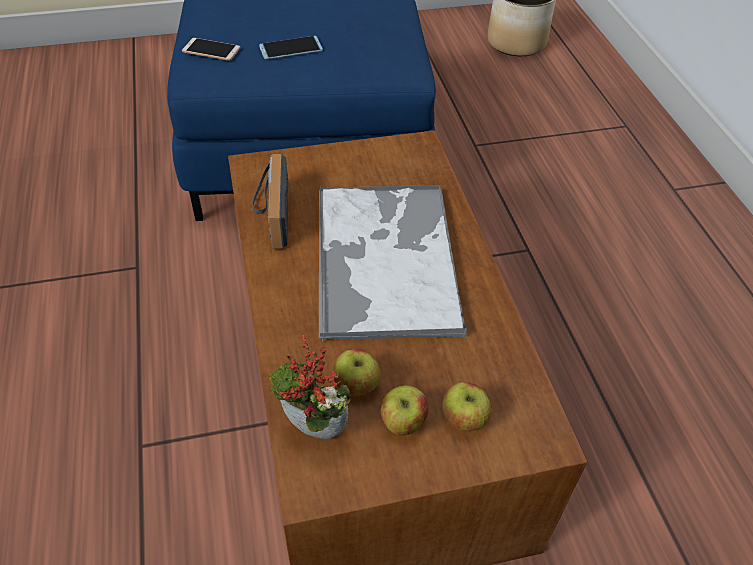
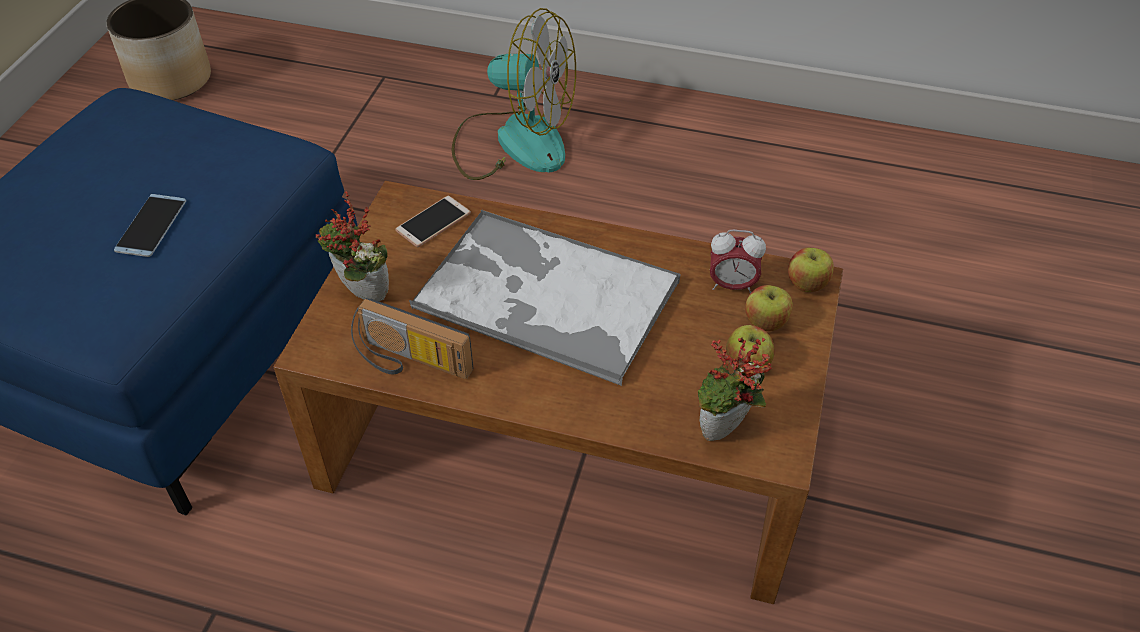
camera: 60 degrees left, 0 degrees up
(211, 50) = (74, 301): phone -> phone (433, 222)
(314, 166) = (361, 296): none -> potted plant
(356, 385) = (688, 380): apple -> apple (806, 284)
(490, 377) = (731, 285): none -> alarm clock
(637, 222) = (513, 141): none -> fan

